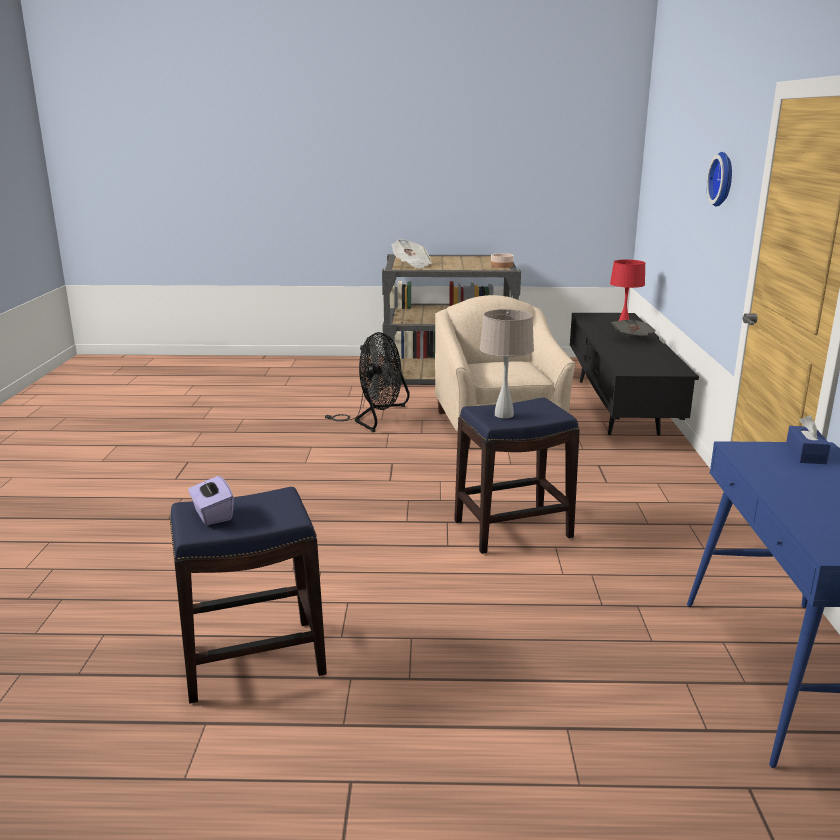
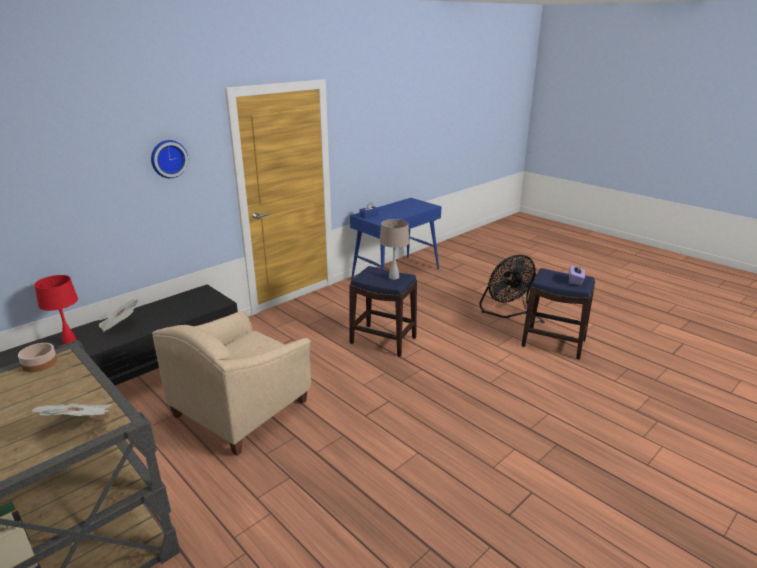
camera: 135 degrees left, 5 degrees up
(373, 417) = (290, 485): black fan -> black fan (513, 311)

